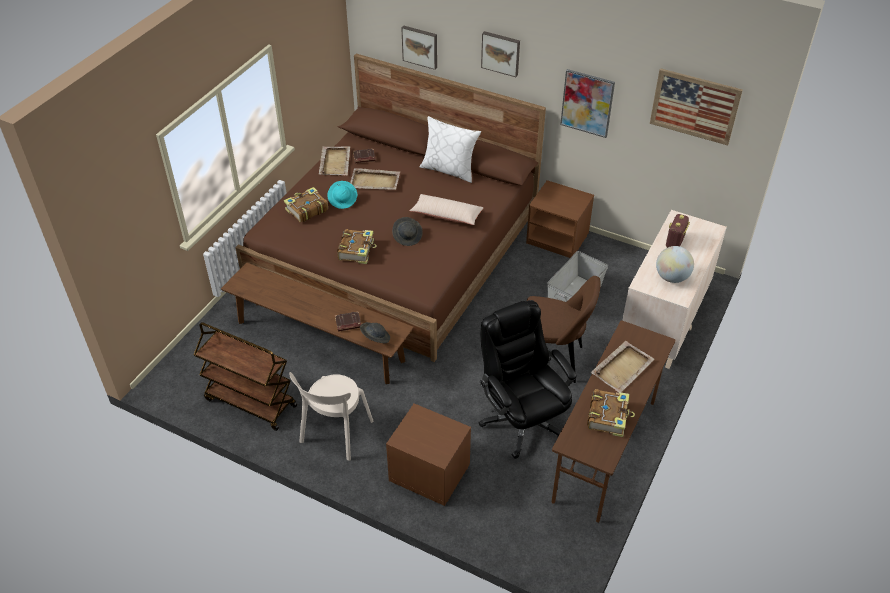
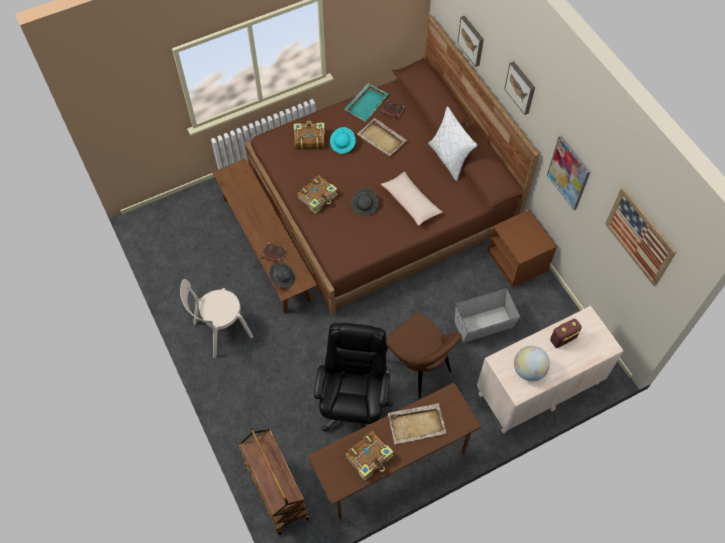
camera: 35 degrees right, 15 degrees up
(250, 403) = (185, 271): brown cart -> brown cart (276, 491)
(335, 162) = (367, 103): beige tray -> turquoise tray
(428, 473) = (257, 402): brown nightstand -> none

